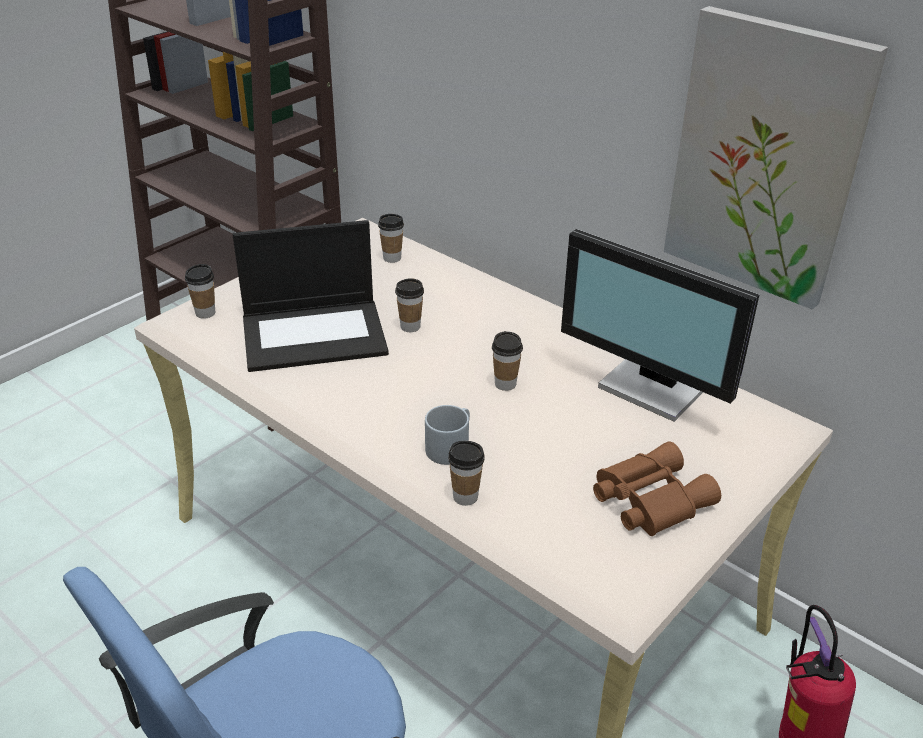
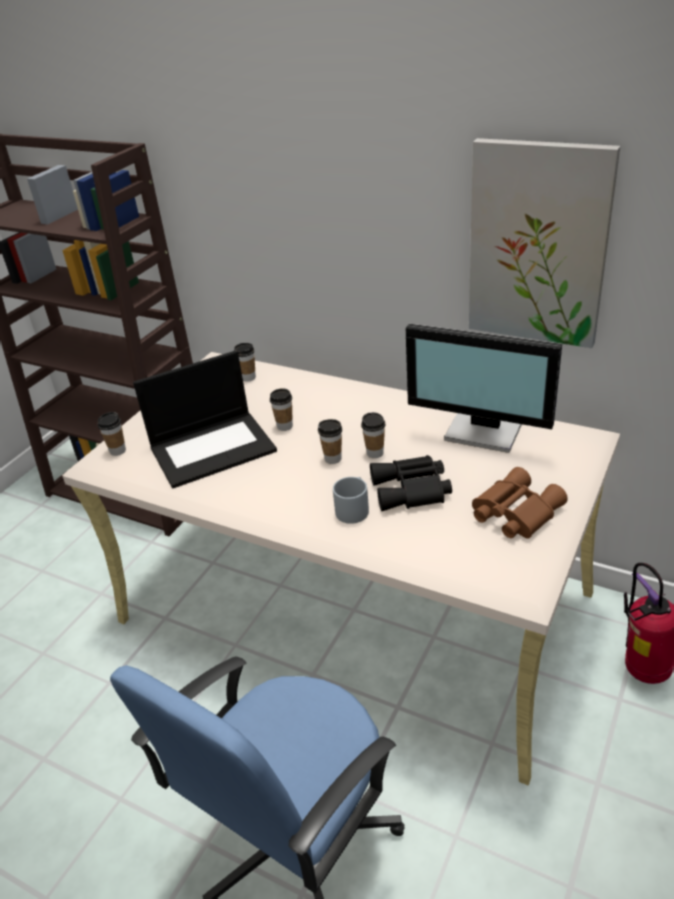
camera: 10 degrees left, 0 degrees up
(465, 497) = (380, 543): cup -> cup (333, 459)
(532, 441) = (412, 490): none -> black binoculars

